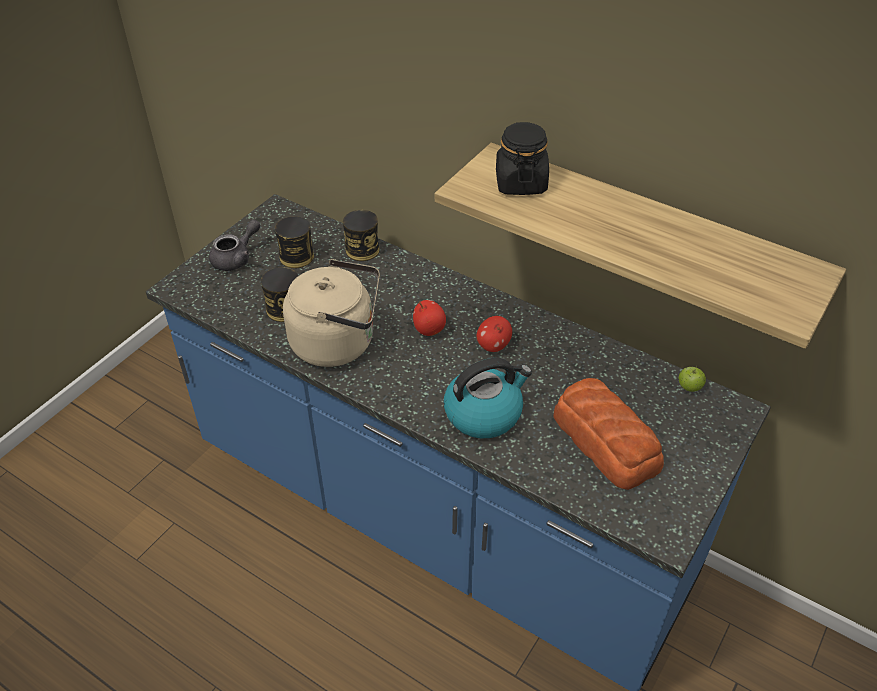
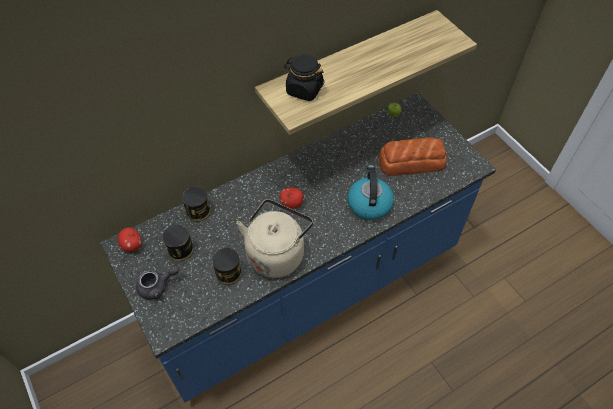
camera: 65 degrees left, 10 degrees up
(236, 258) = (157, 286): grey teapot -> grey teapot turned 90 degrees clockwise
(493, 346) = (321, 179): apple -> apple (132, 245)

